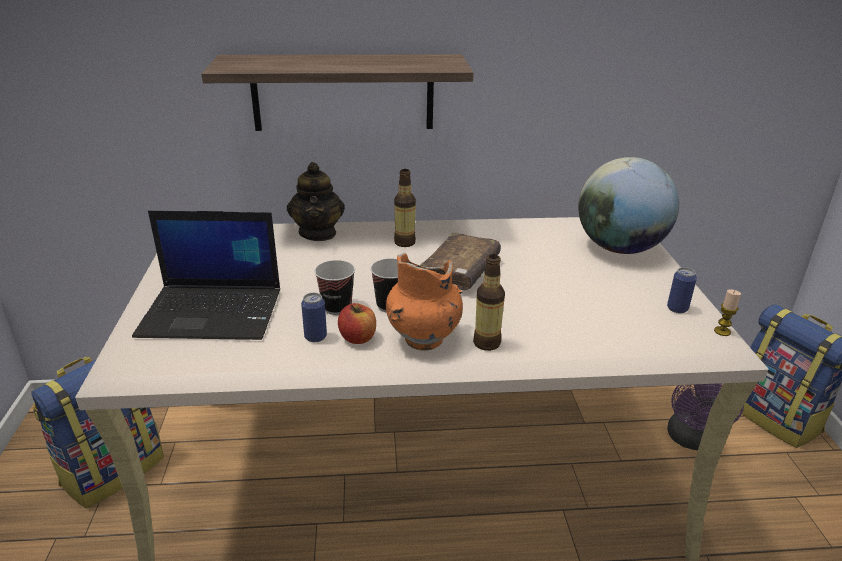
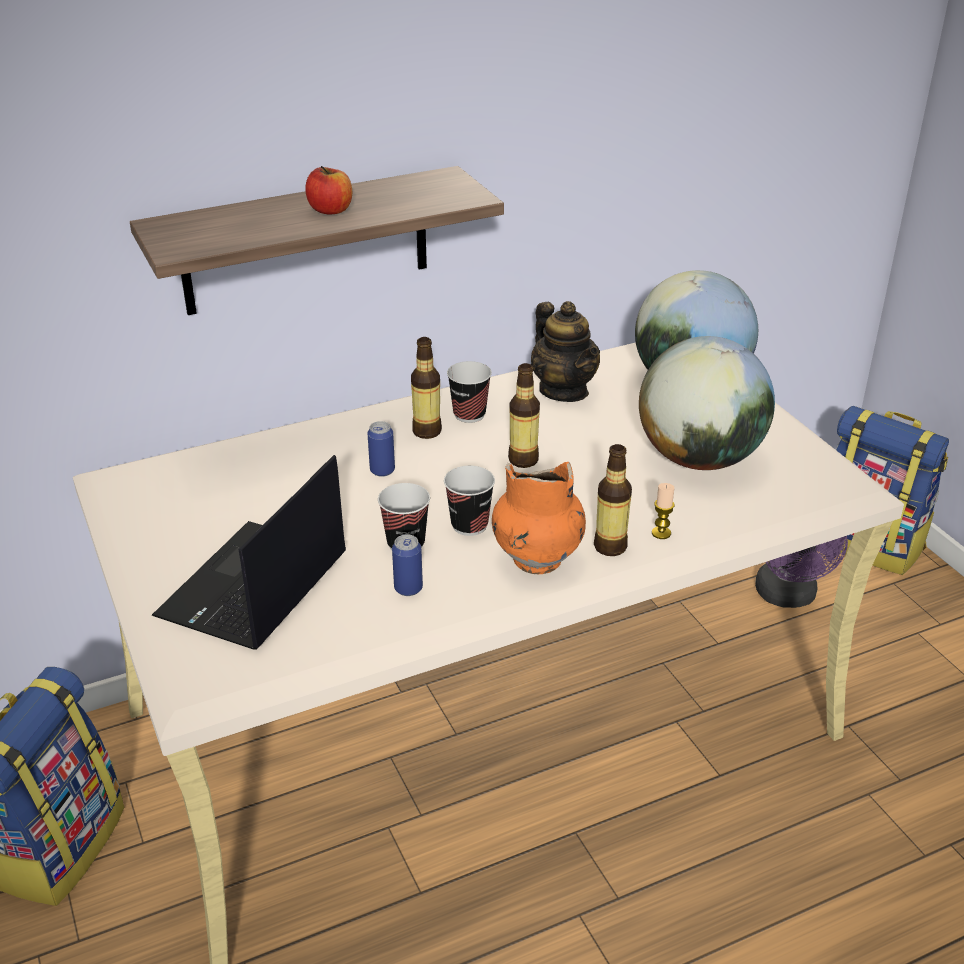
camera: 20 degrees left, 5 degrees up
(214, 312) = (254, 588): laptop -> laptop turned 135 degrees clockwise
(318, 233) = (302, 441): teapot -> teapot (564, 390)
(358, 338) = (459, 577): apple -> apple (330, 210)
(441, 238) = (469, 414): none -> cup
(460, 272) = (523, 460): brown book -> bottle
(598, 298) = (699, 458): none -> globe
(677, 308) = (789, 453): can -> can (382, 470)
(722, 331) = (846, 471): candle -> candle (661, 533)

